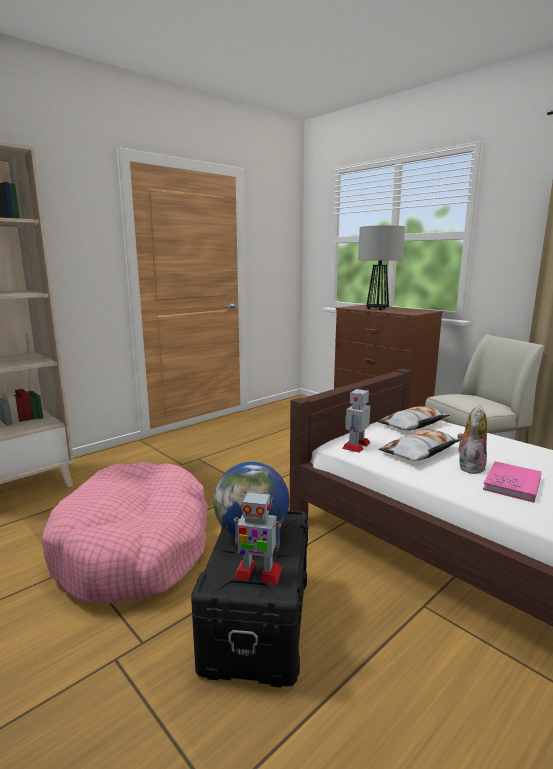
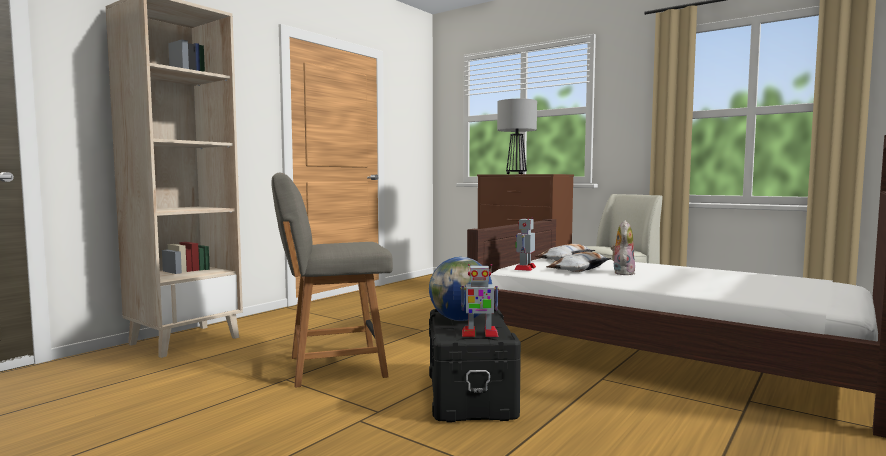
camera: 10 degrees left, 10 degrees down
(135, 547) = (332, 367): pink dog bed -> grey chair
(512, 484) = (657, 278): pink book -> none

